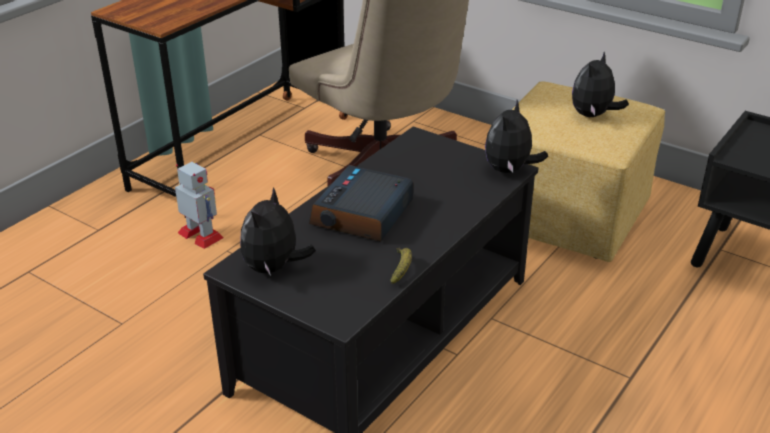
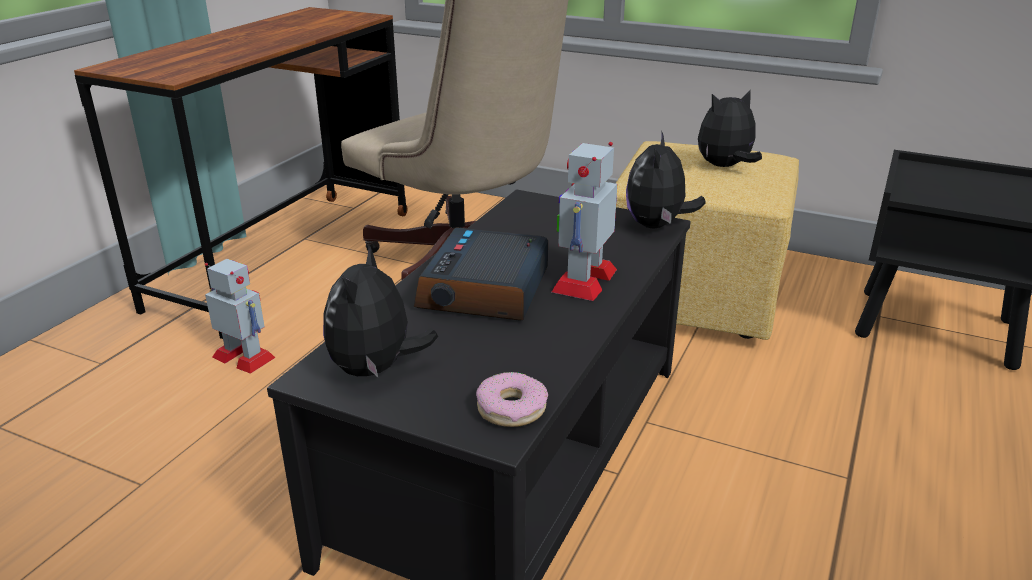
camera: 10 degrees left, 5 degrees down
(354, 304) = (511, 408): none -> donut
(401, 269) = (564, 353): banana -> none
(436, 213) = (584, 280): none -> toy robot
(593, 115) = (725, 167): plush toy -> plush toy turned 45 degrees clockwise

